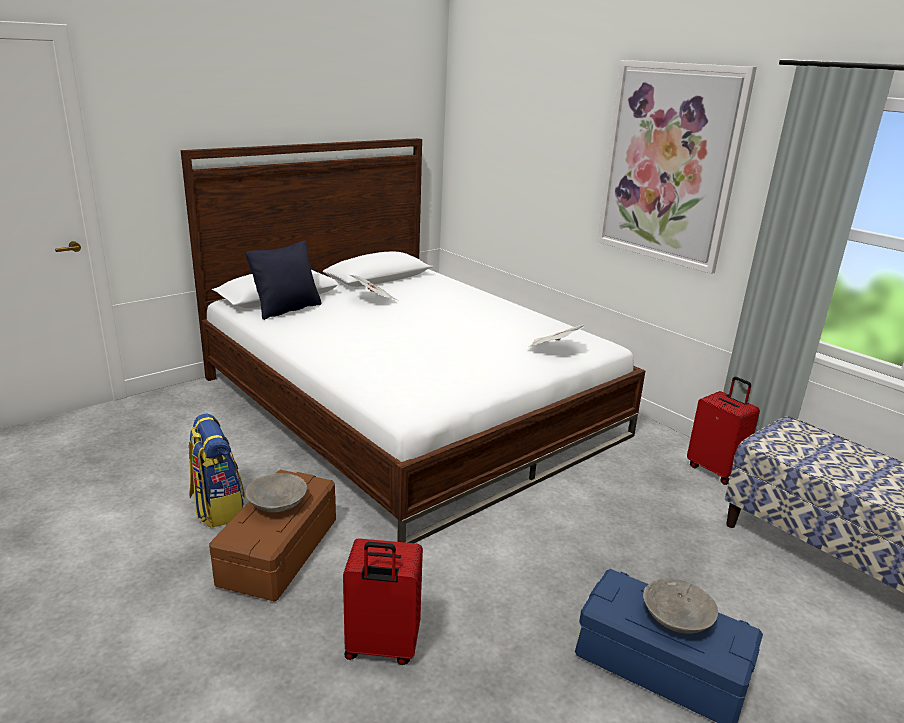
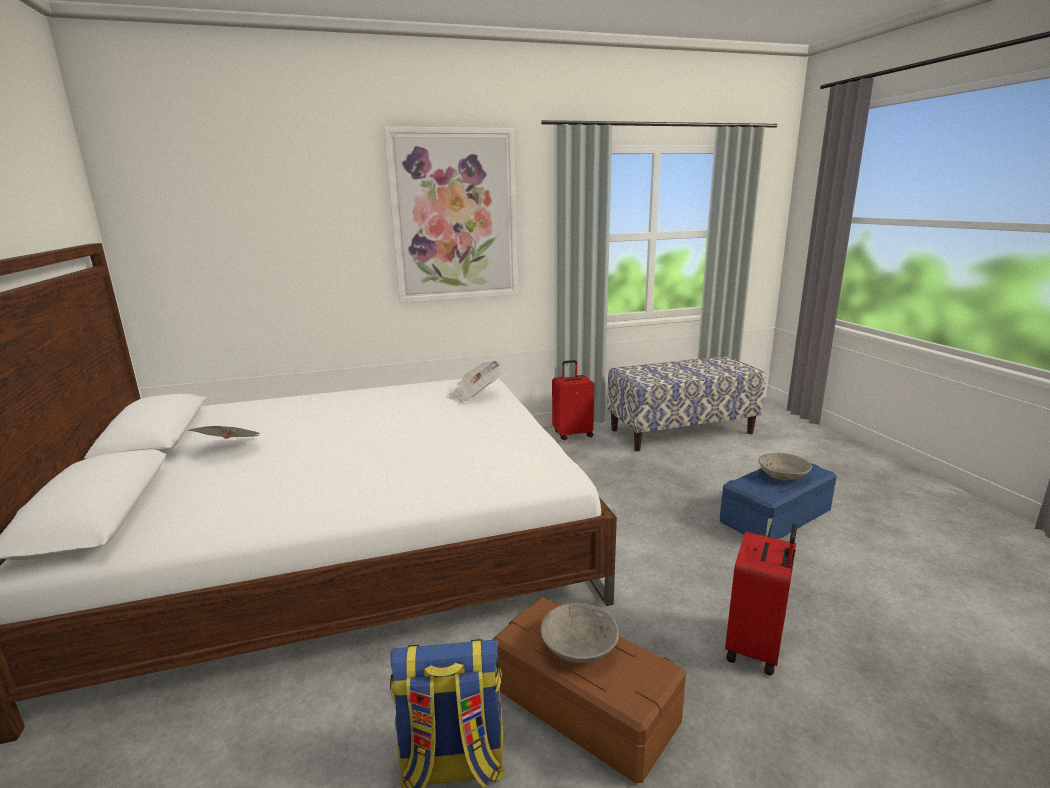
camera: 65 degrees left, 5 degrees down
(287, 309) = (164, 511): black pillow -> none

